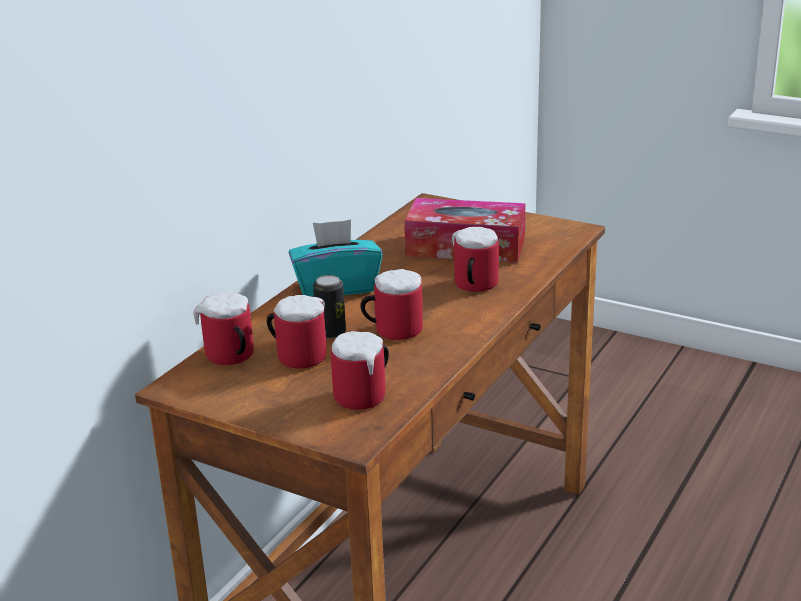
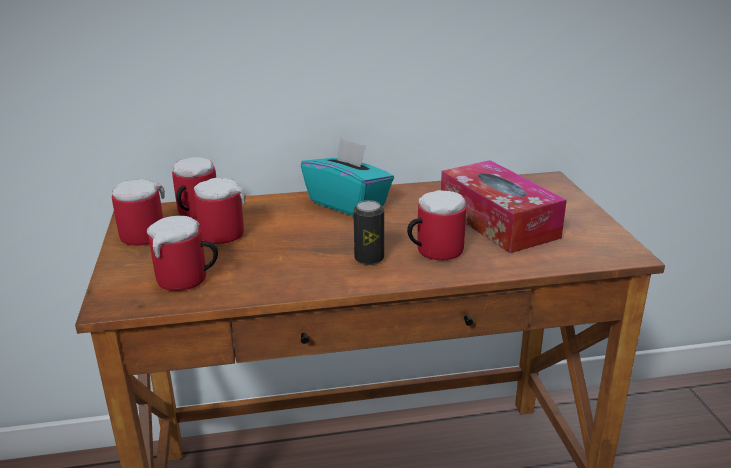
camera: 50 degrees right, 0 degrees up
(331, 333) = (273, 229): can -> can (369, 259)
(392, 330) = (308, 249): mug -> mug (140, 234)

